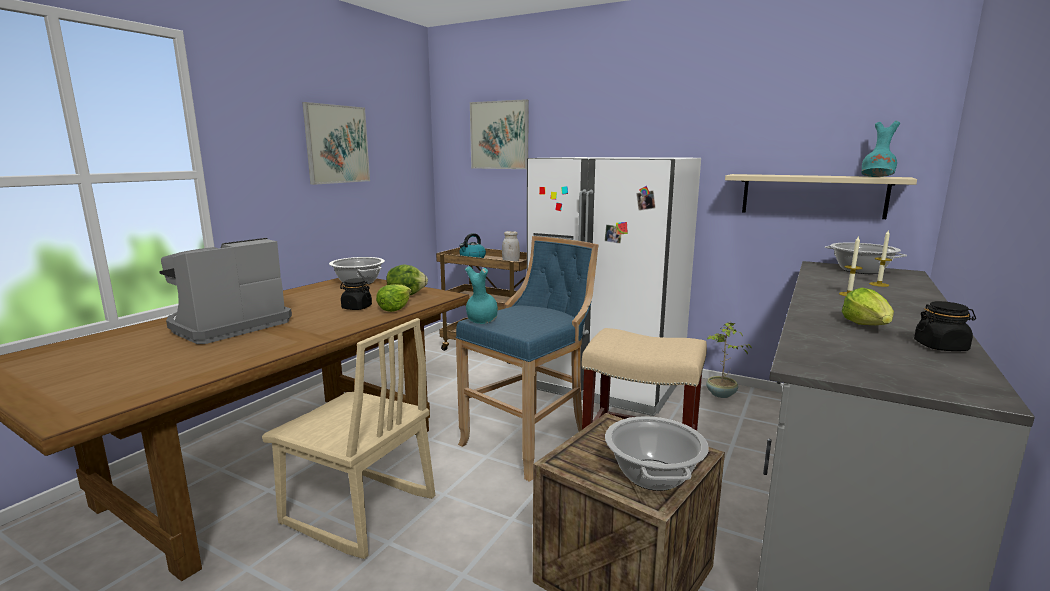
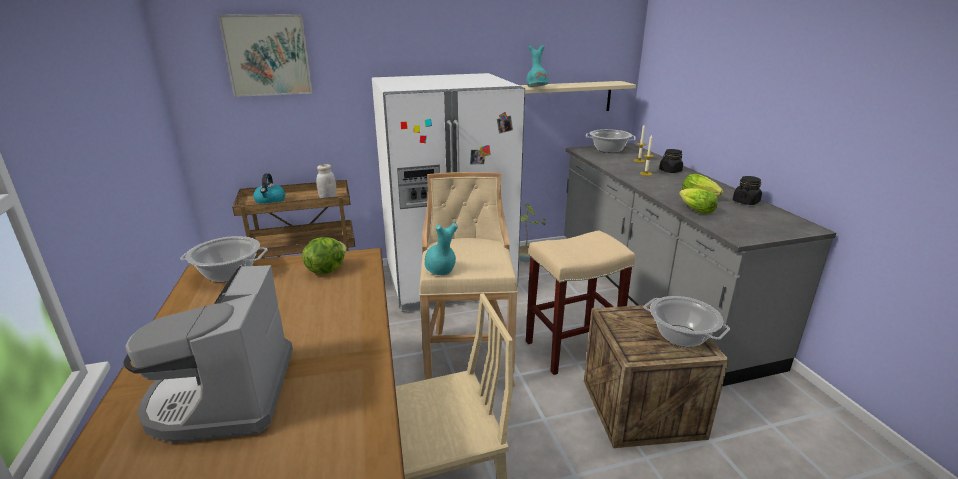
camera: 45 degrees left, 10 degrees up
(337, 144) = (104, 96): picture -> none
(356, 307) = (315, 305): black jar -> black jar (670, 171)
(395, 308) = (355, 289): lettuce -> lettuce (695, 210)
(530, 440) = (467, 355): blue stool -> beige stool
(878, 177) = (613, 84): turquoise vase -> turquoise vase (537, 87)

